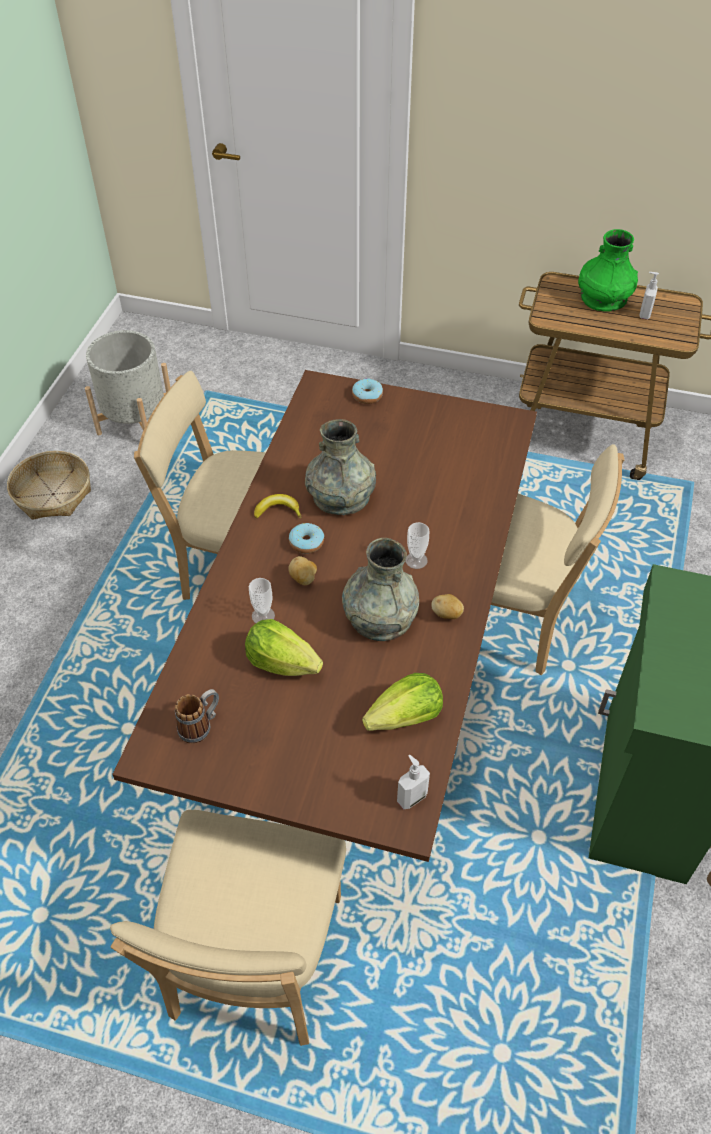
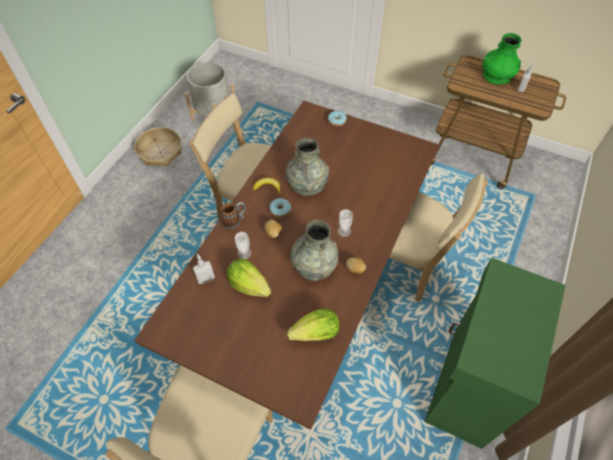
camera: 10 degrees right, 5 degrees up
(200, 725) = (192, 318): mug -> mug (235, 221)
(411, 797) = (308, 386): soap dispenser -> soap dispenser (205, 278)

